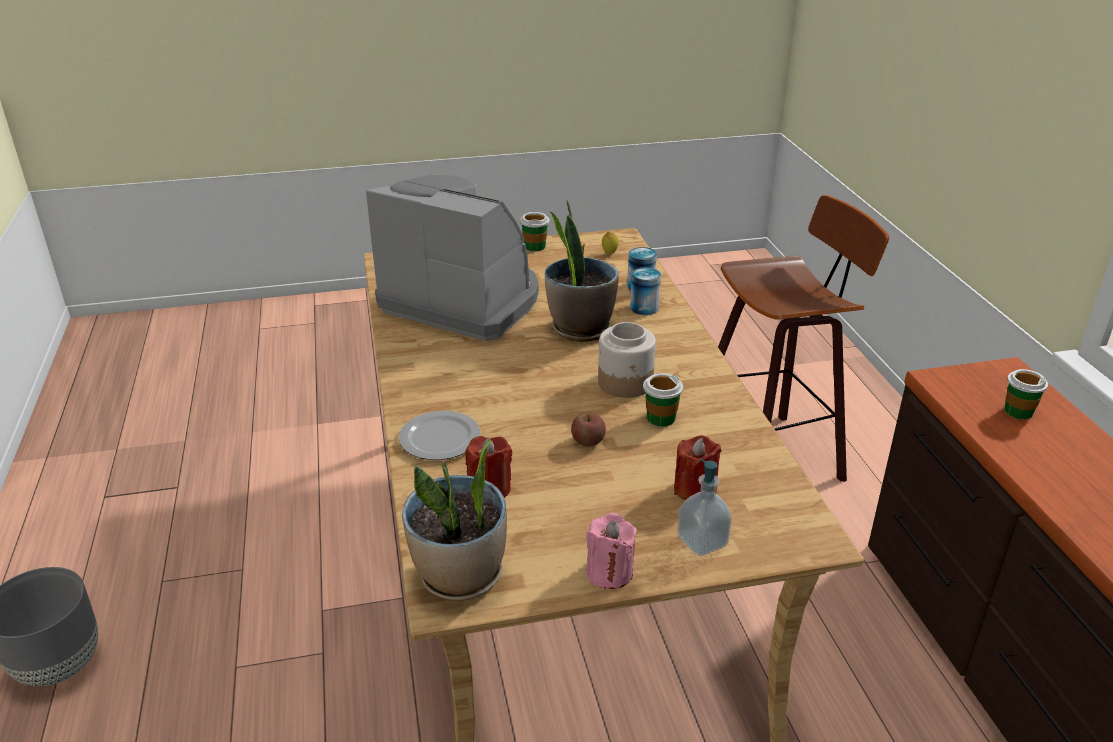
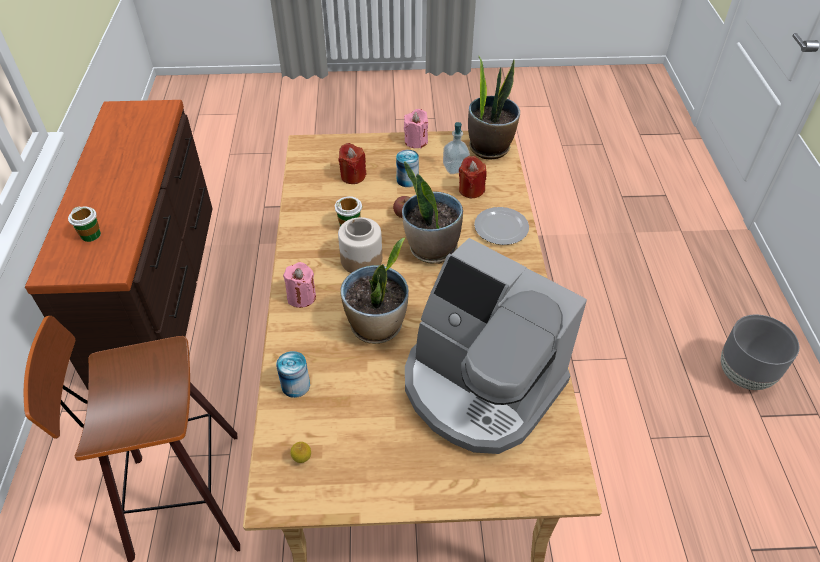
camera: 170 degrees left, 15 degrees up
(535, 246) = (387, 491): cup -> none
(537, 403) = (431, 249): none -> potted plant
(644, 308) = (308, 348): can -> can (407, 180)
(677, 343) = (301, 297): none -> pink candle
(702, 542) = (363, 149): soap dispenser -> soap dispenser (455, 168)

